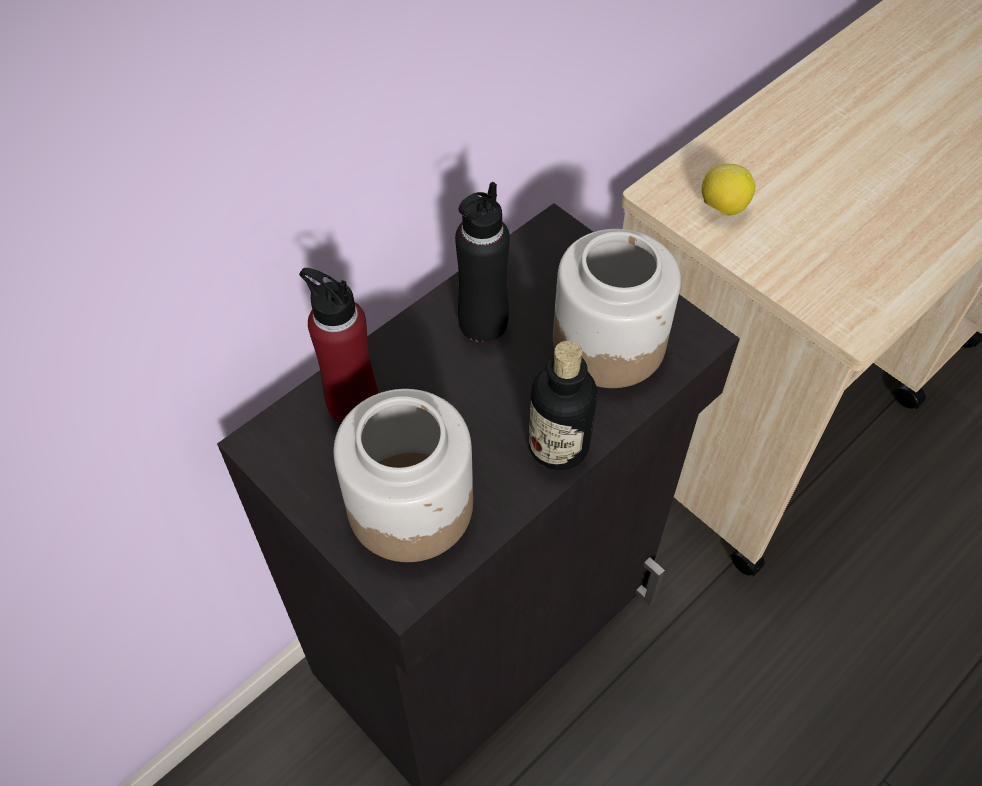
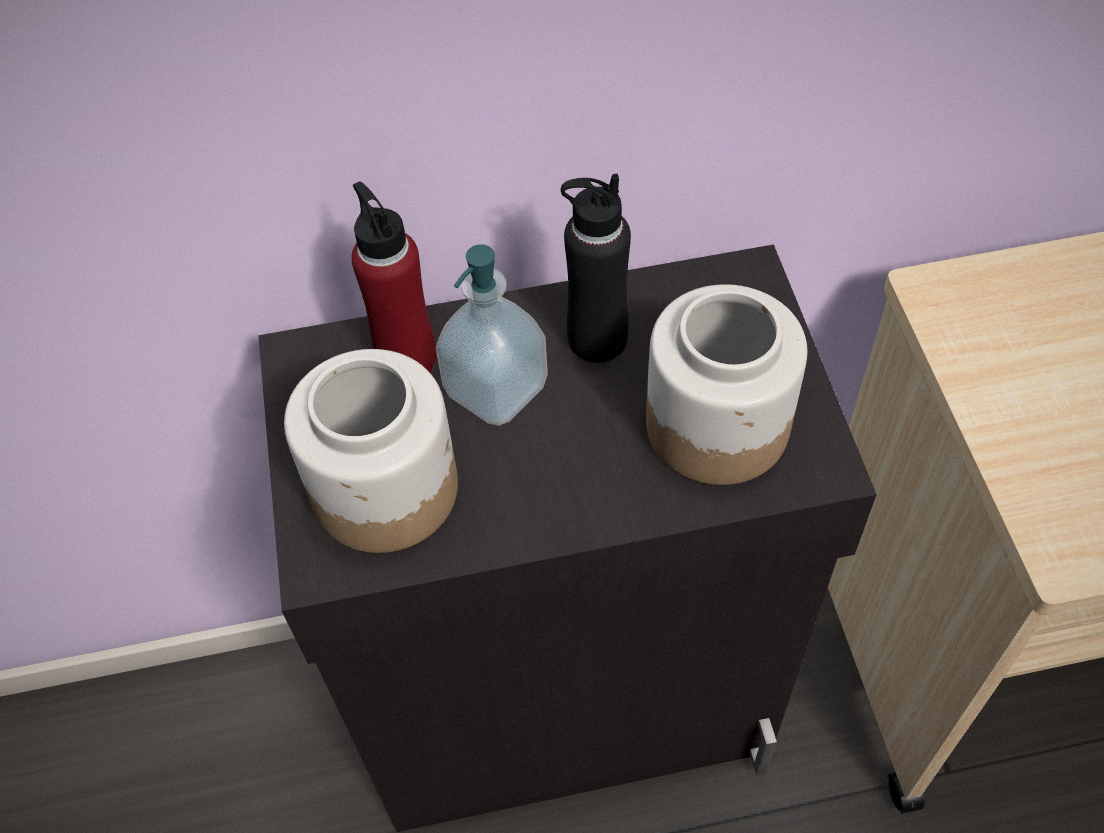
camera: 35 degrees right, 0 degrees up
(437, 393) = (496, 389): none -> soap dispenser
(558, 446) = (578, 508): bottle -> none
(722, 207) = (1000, 340): lemon -> none

